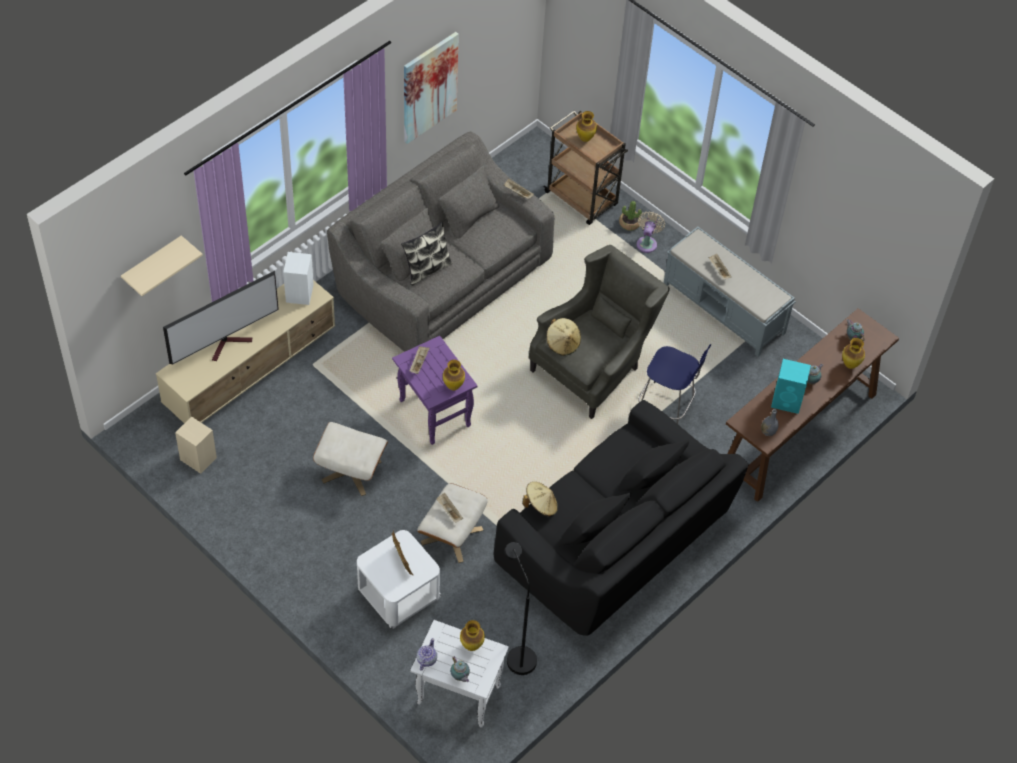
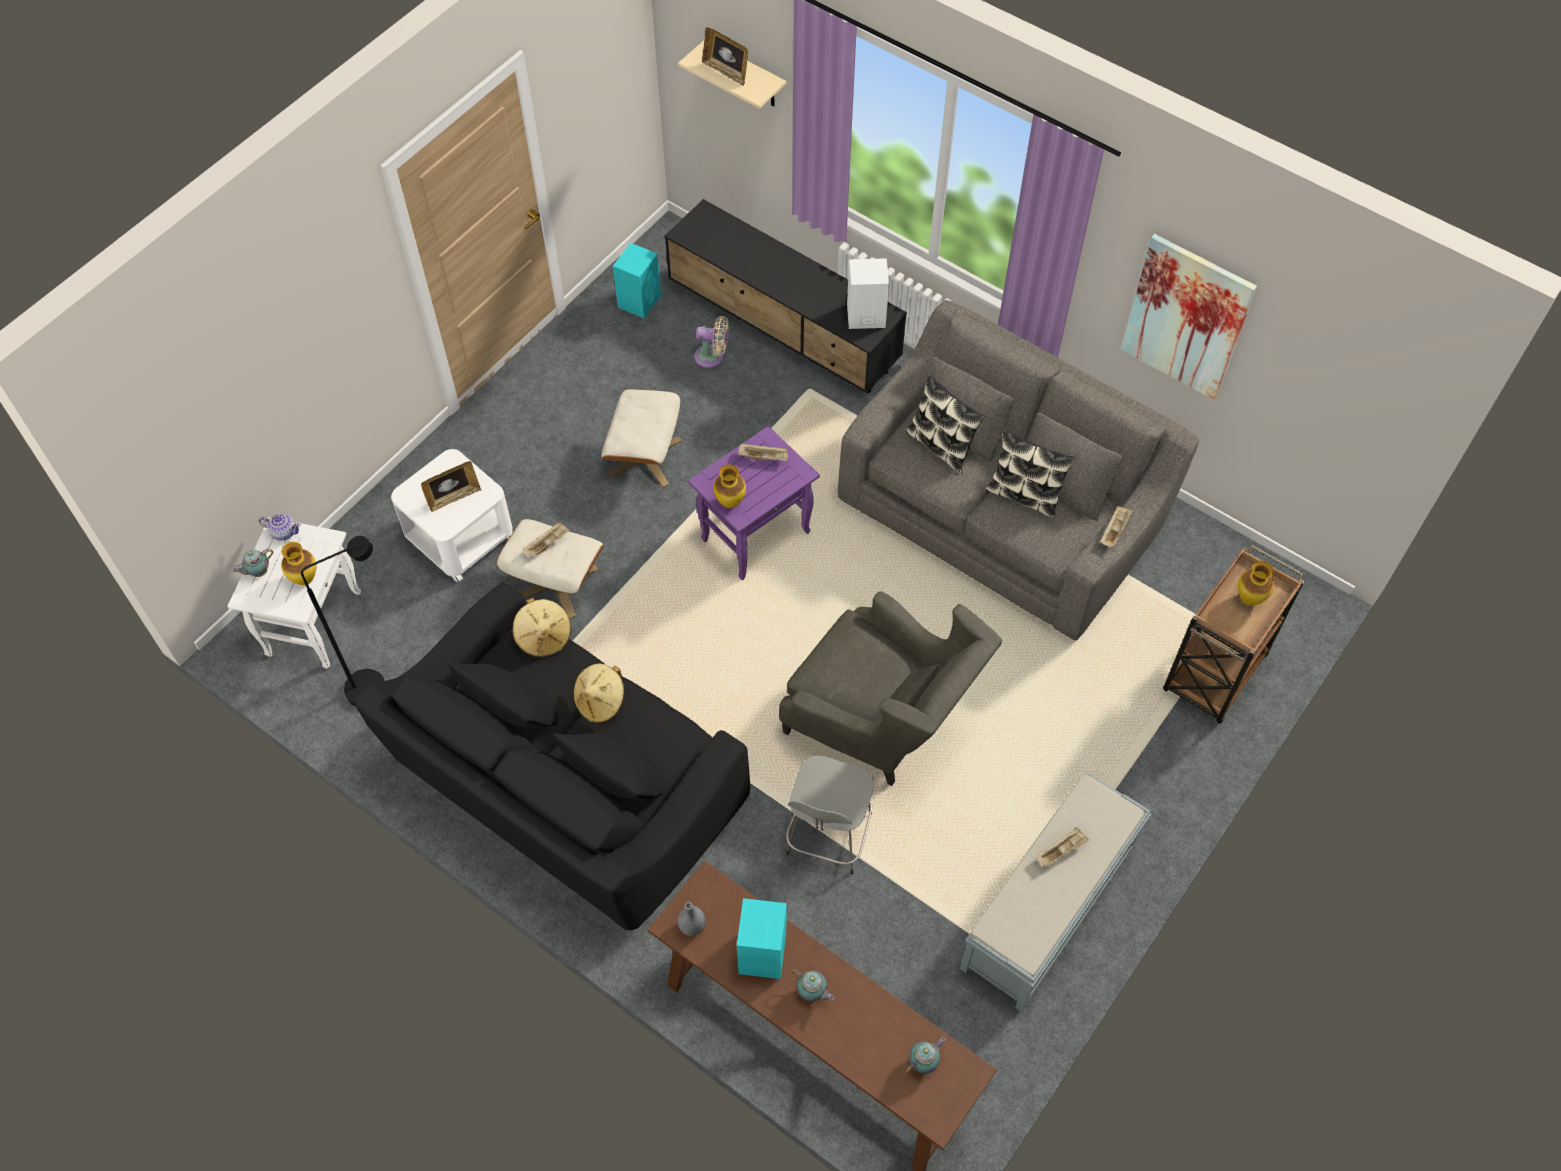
camera: 85 degrees right, 5 degrees up
(160, 267) = (726, 71): none -> picture frame
(197, 458) = (640, 300): beige speaker -> turquoise speaker
(229, 344) = (764, 259): television -> none
(252, 371) = (784, 329): beige tv stand -> black tv stand
(474, 235) = (1024, 495): none -> pillow
(562, 344) = (850, 637): beige hat -> beige hat (600, 702)
(629, 223) = (1186, 748): potted plant -> none
(647, 243) = (1154, 778): beige fan -> beige fan (712, 357)
(667, 406) = (828, 837): blue stool -> grey stool
(850, 365) = (860, 1059): vase -> none

